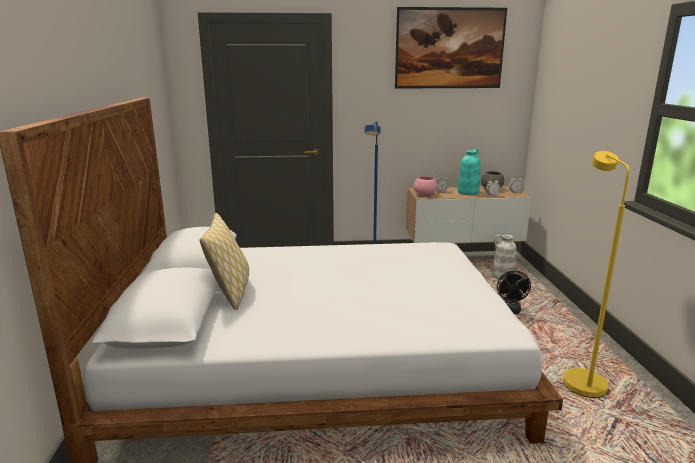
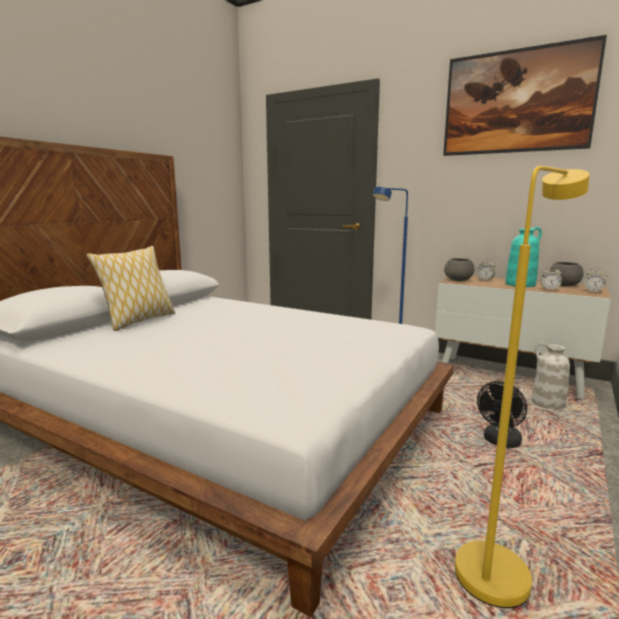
camera: 35 degrees right, 5 degrees down
(425, 194) = (458, 280): pink bowl -> grey bowl

